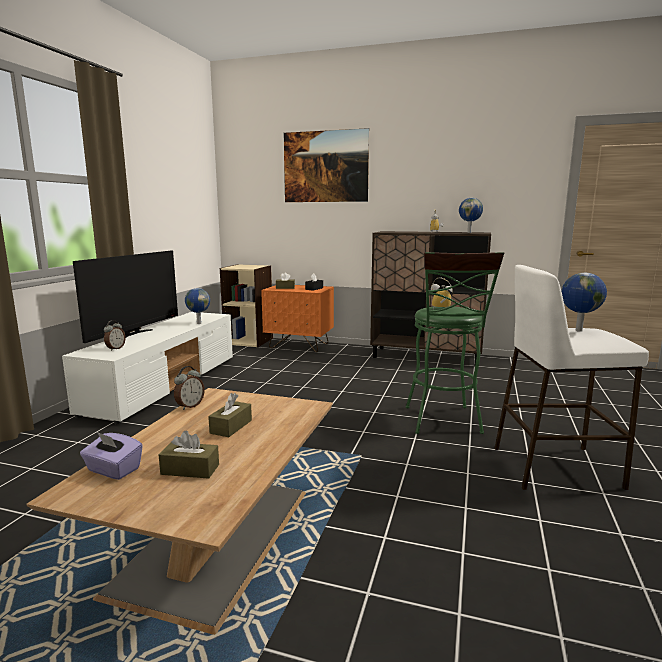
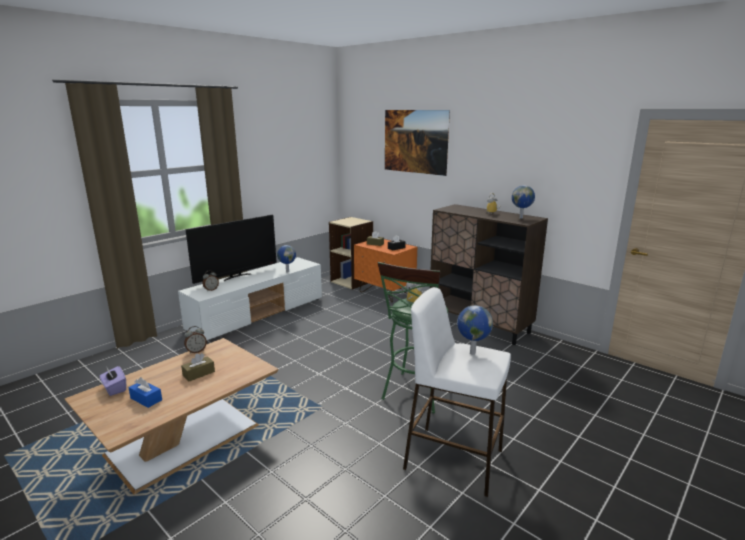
camera: 25 degrees right, 5 degrees up
(190, 469) = (146, 399): brown tissue box -> blue tissue box

